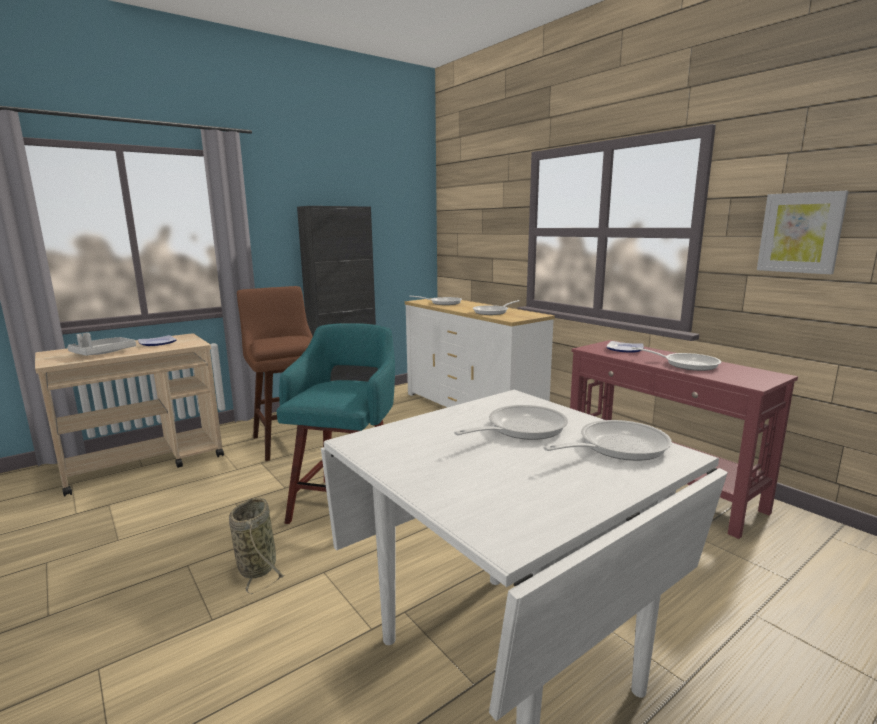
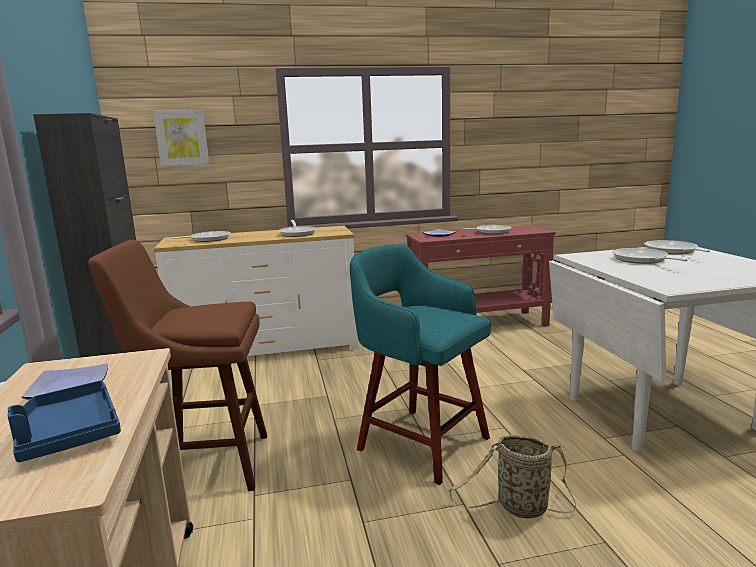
camera: 65 degrees left, 0 degrees up
(103, 353) = (68, 433): grey tray -> blue tray
(800, 233) = (507, 140): picture -> picture (182, 138)

